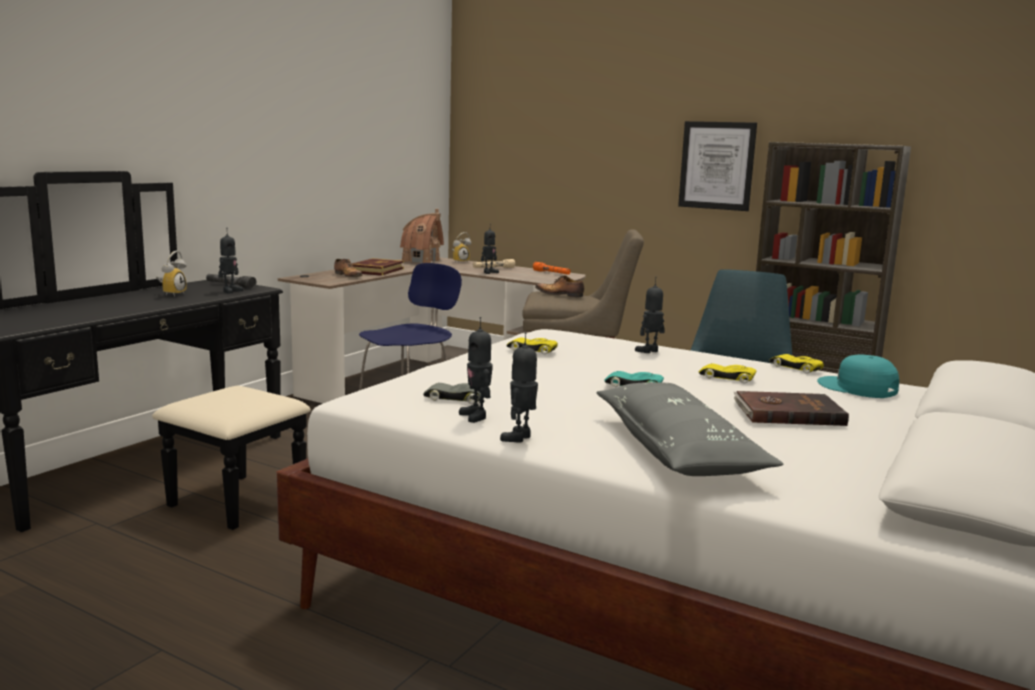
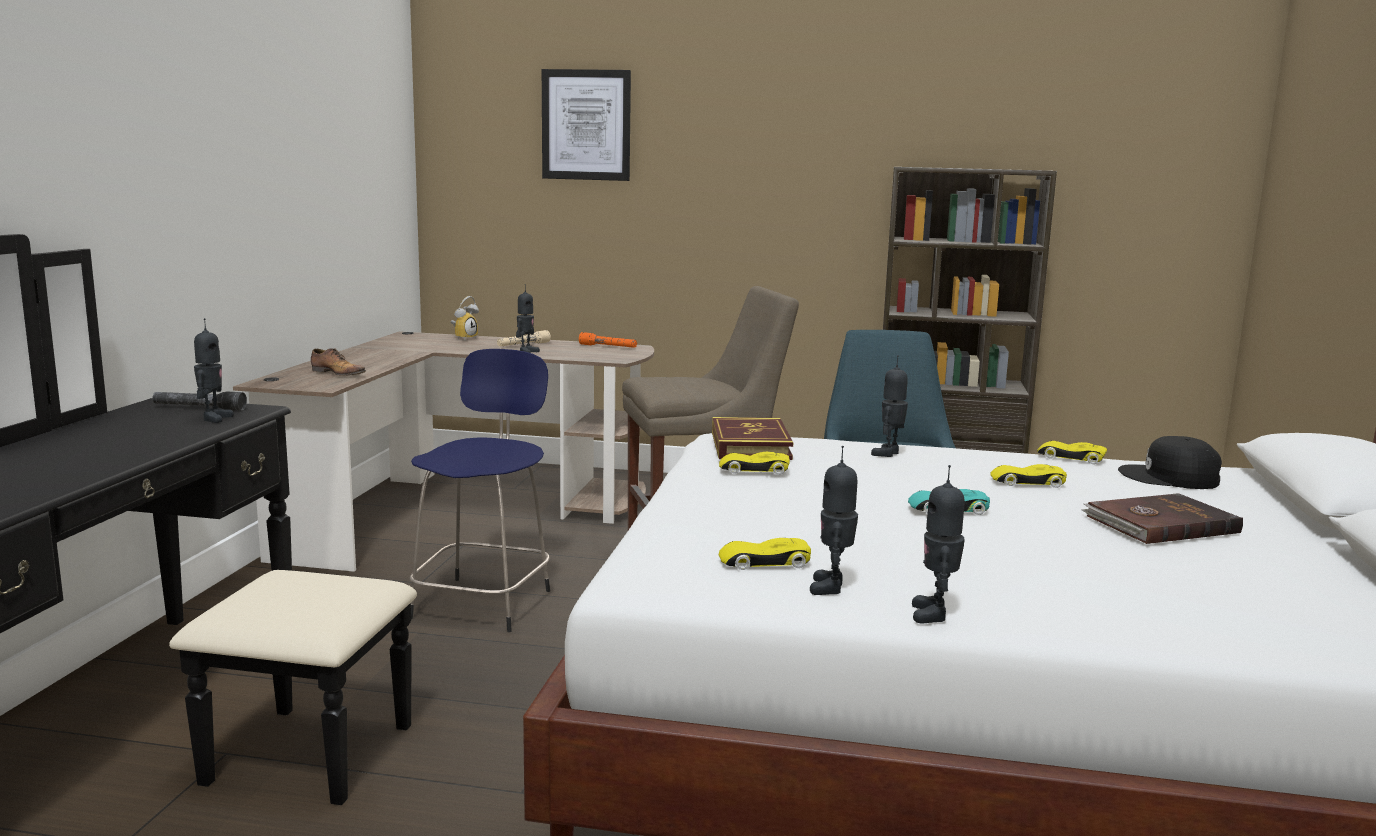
camera: 20 degrees left, 0 degrees up
(172, 294) = (123, 433): alarm clock -> none
(377, 270) = (367, 361): book -> book (750, 446)
(421, 261) = (409, 341): toy house -> none
(454, 398) = (764, 562): grey toy car -> yellow toy car
(476, 416) = (832, 587): toy robot -> toy robot turned 60 degrees clockwise
(560, 295) = (675, 380): shoe -> none
(678, 450) = (1130, 600): grey pillow -> none
(717, 165) = (808, 196): picture -> picture (586, 125)
(857, 388) = (1170, 478): turquoise cap -> black cap

